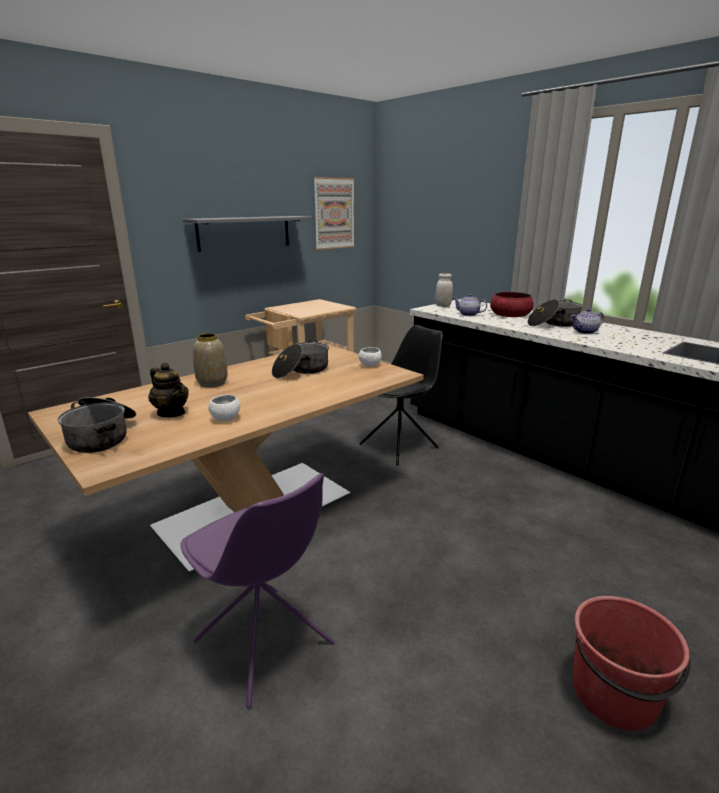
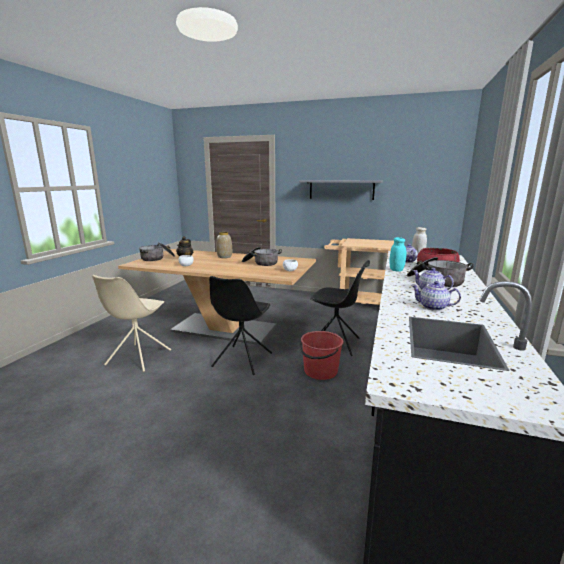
camera: 60 degrees right, 5 degrees down
(265, 644) = (138, 358): purple chair -> beige chair
(334, 213) = (419, 179): picture -> none
(383, 524) = (242, 360): none -> black chair
(501, 324) = (396, 270): none -> turquoise jar
(614, 695) = (134, 465): red bucket -> red bucket (320, 371)
(637, 342) = (433, 307): none -> teapot

